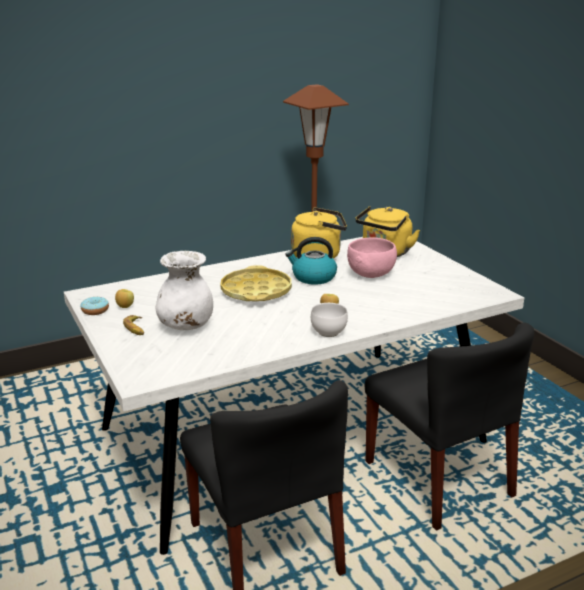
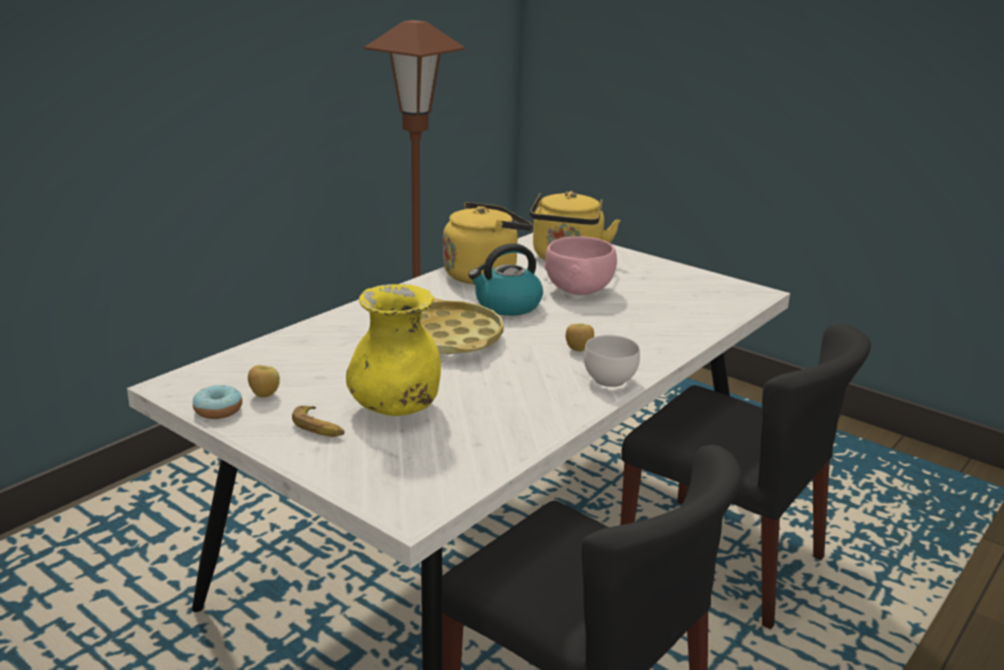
camera: 25 degrees left, 0 degrees up
(186, 326) = (396, 408): white vase -> yellow vase

